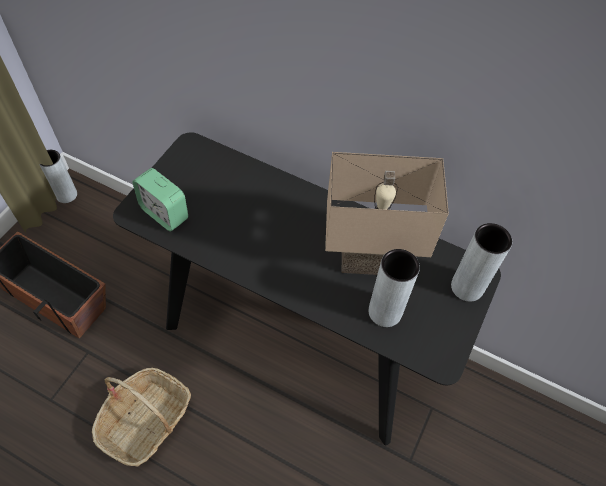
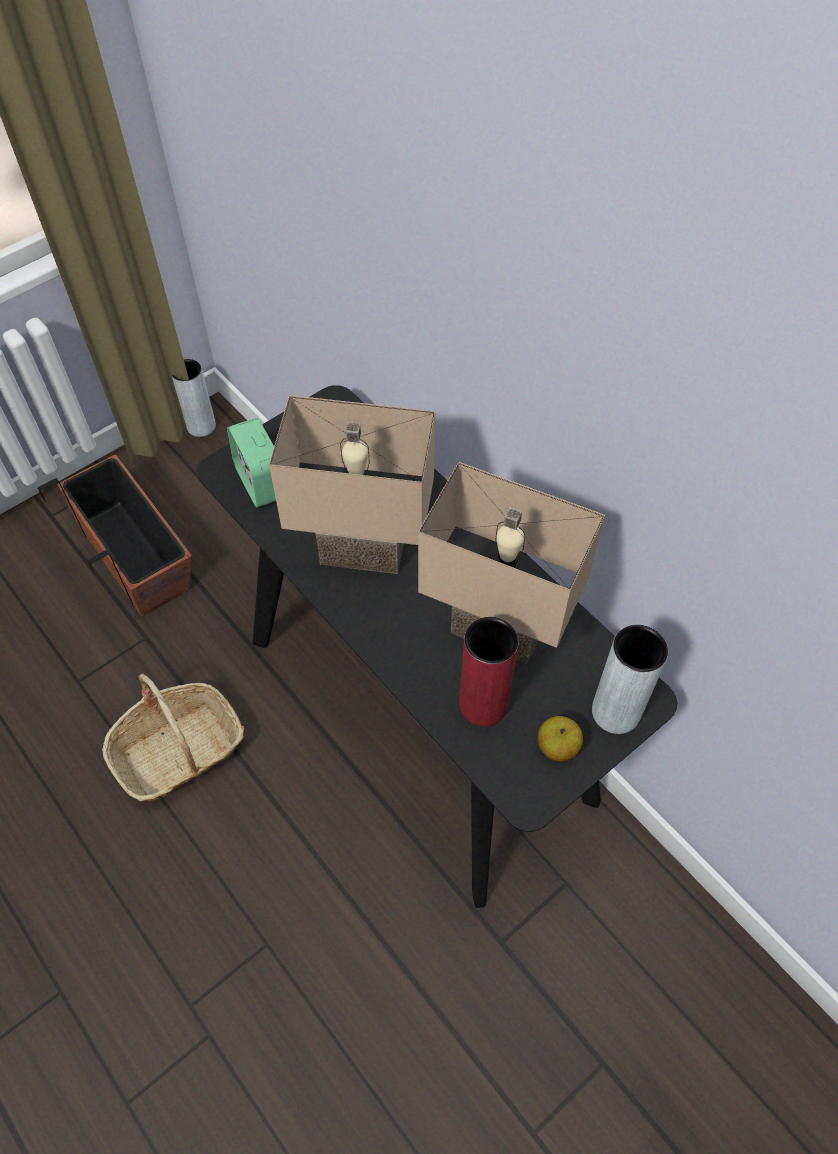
camera: 25 degrees right, 0 degrees up
(257, 234) = (365, 546): none -> beige table lamp
(385, 312) = (483, 704): grey vase -> red vase
(443, 322) = (557, 747): none -> apple

